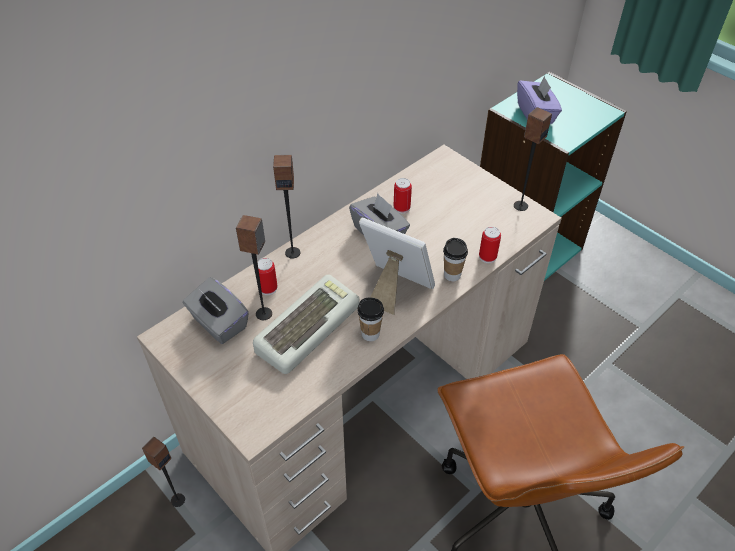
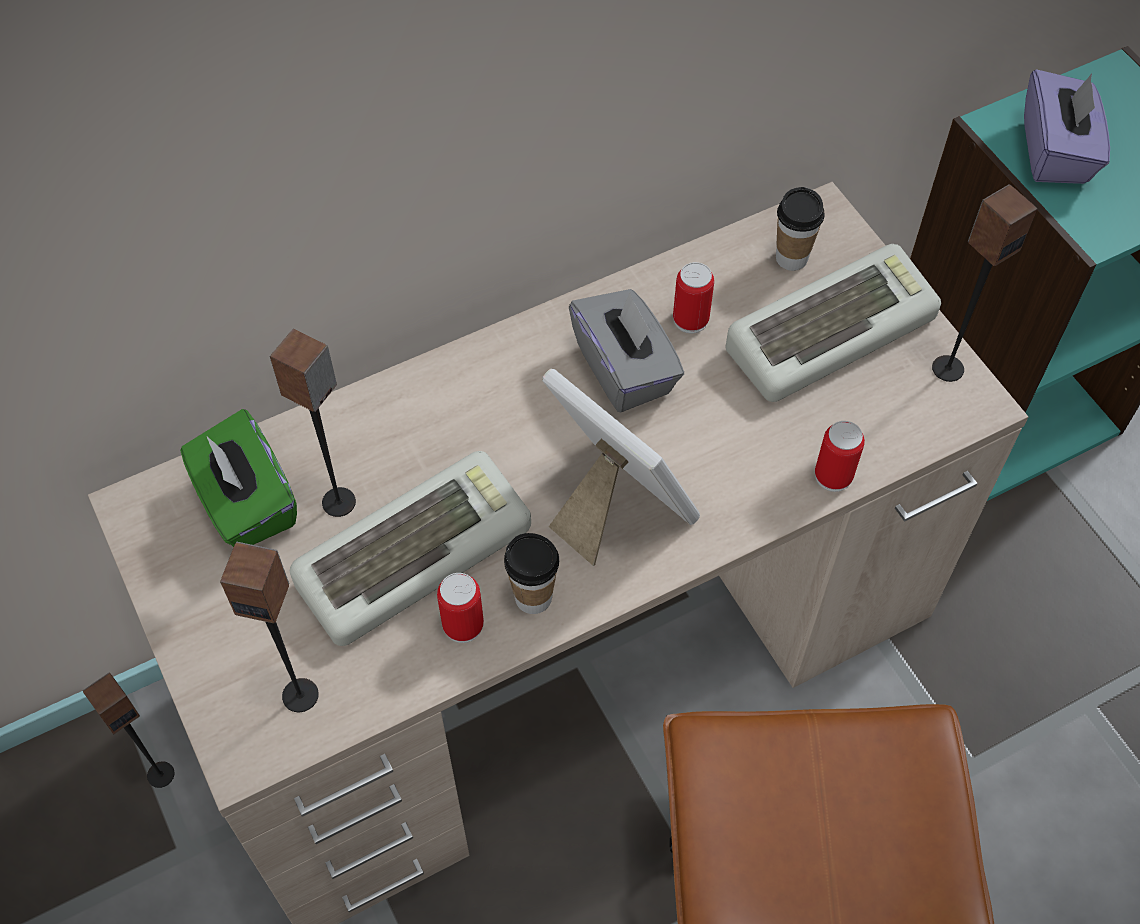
camera: 15 degrees right, 10 degrees up
(218, 323) = (246, 503): grey tissue box -> green tissue box
(268, 288) = (363, 447): can -> can (463, 625)
(292, 252) = (436, 376): speaker -> speaker (300, 694)
(452, 275) = (744, 502): cup -> cup (791, 258)
(464, 200) = (829, 329): none -> keyboard

